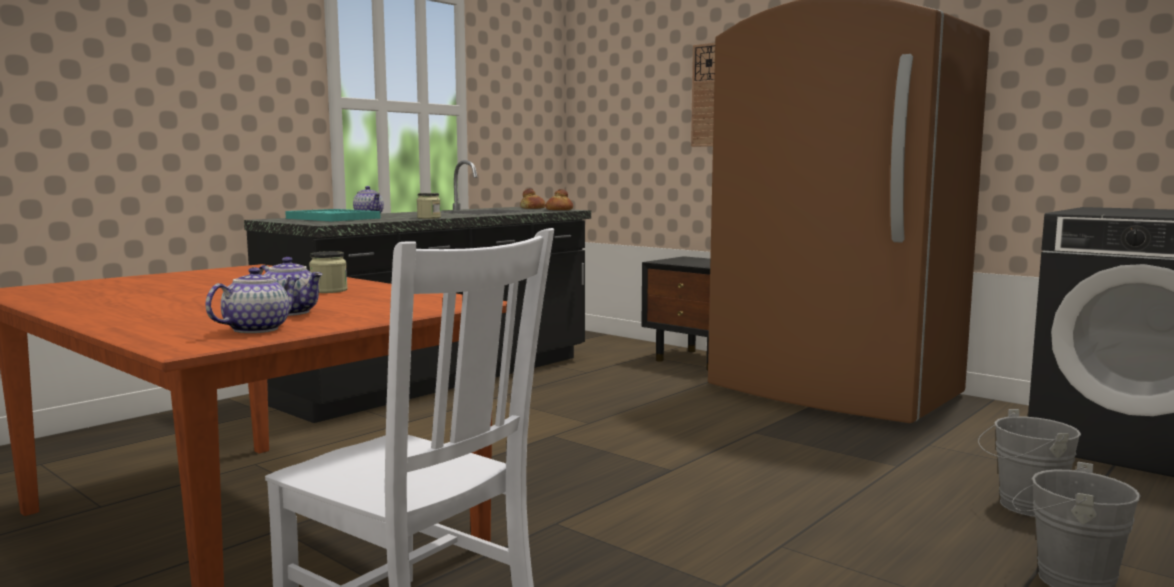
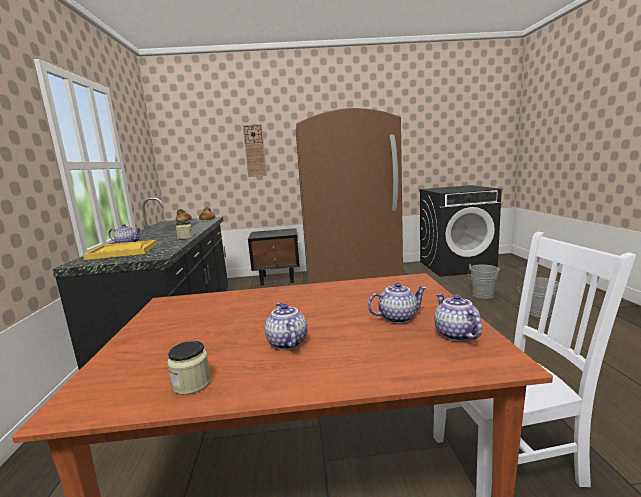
camera: 45 degrees left, 5 degrees up
(174, 300) = (286, 343): none -> teapot
(329, 290) = (322, 298): jar -> jar (192, 384)
(332, 218) = (122, 251): turquoise tray -> yellow tray

